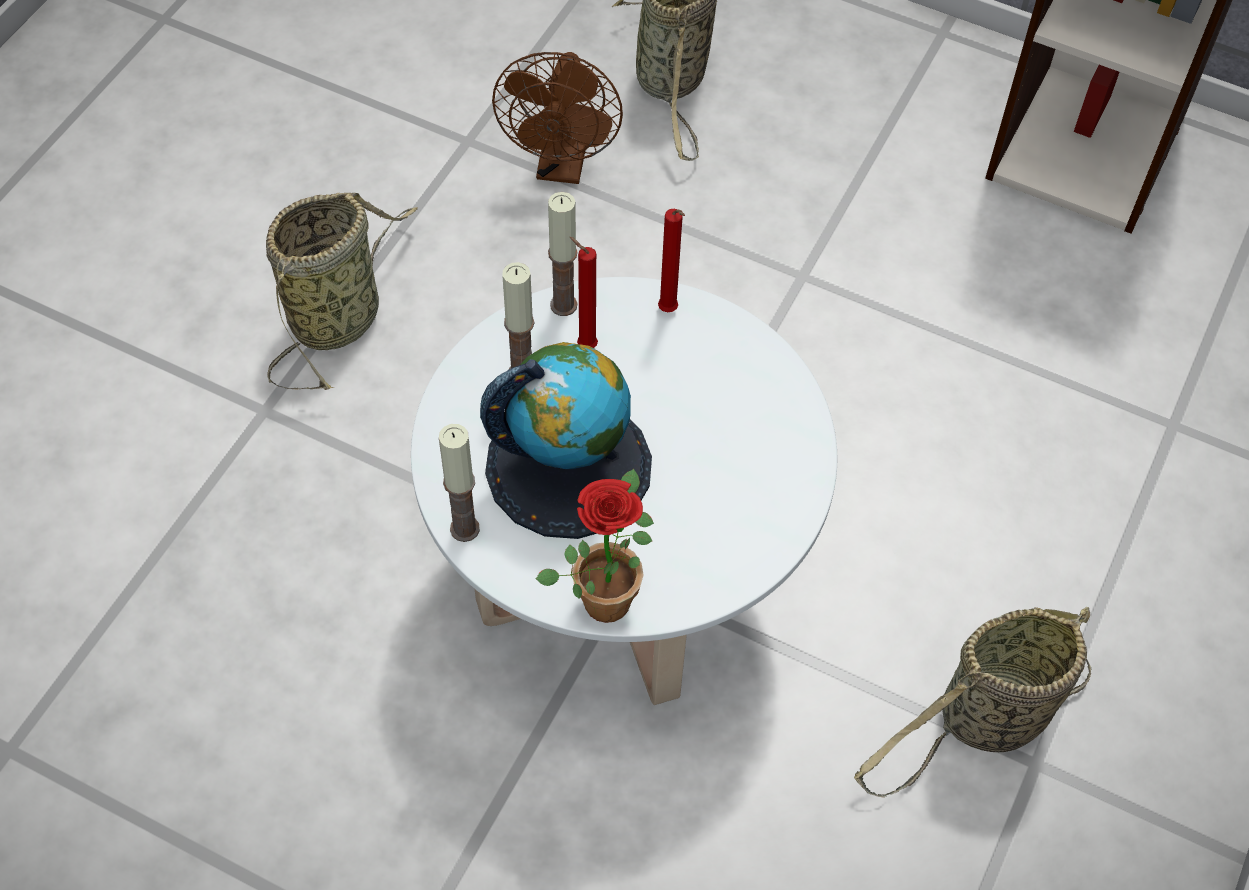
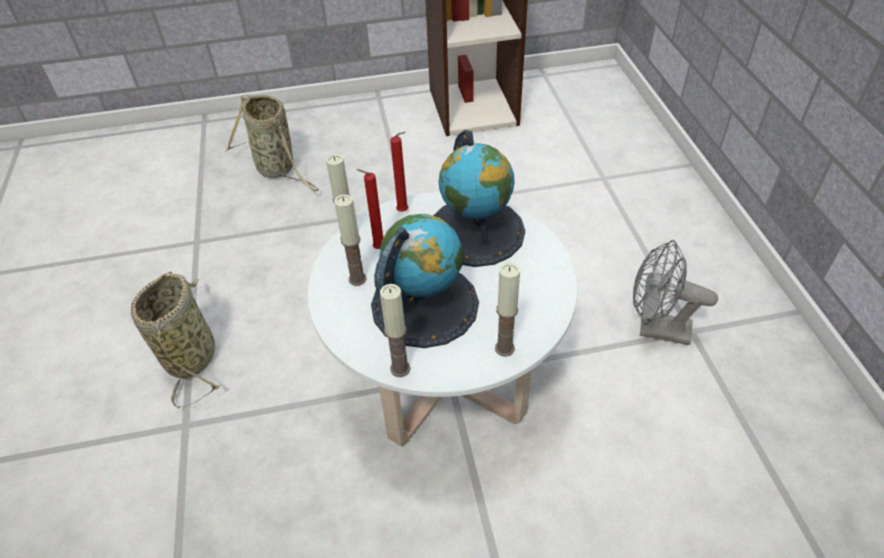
camera: 35 degrees left, 10 degrees down
(562, 166) = (255, 227): brown fan -> none
(606, 592) = (504, 348): potted plant -> candle
(734, 406) = (476, 231): none -> globe
(985, 721) = (655, 329): basket -> grey fan

